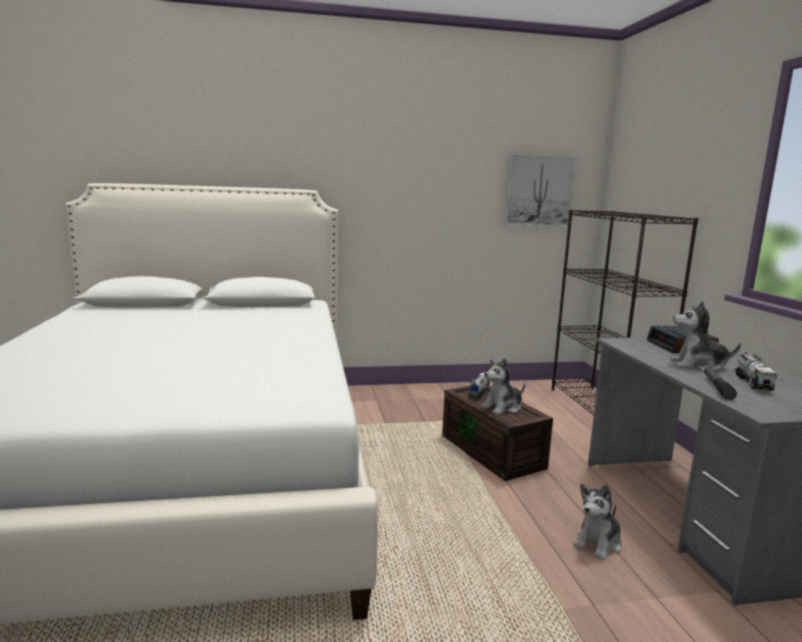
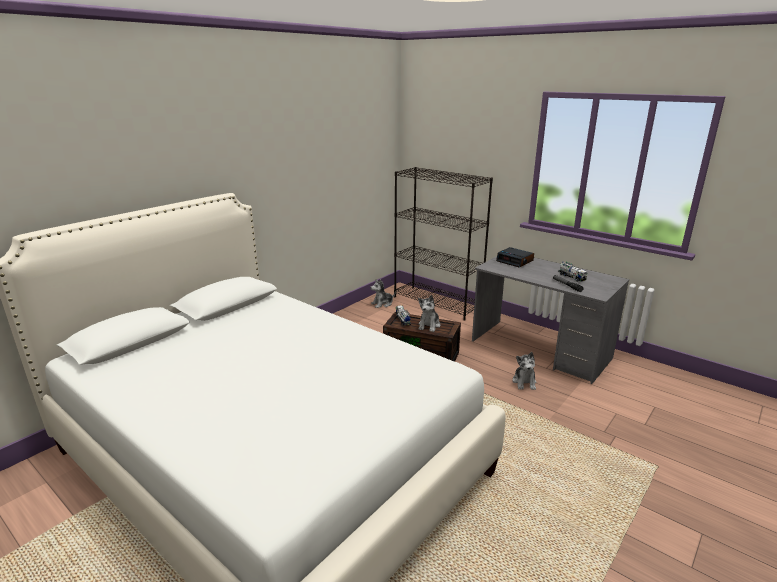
camera: 40 degrees left, 10 degrees up
(539, 191) = (367, 158): picture -> none
(698, 365) = (540, 273): plush toy -> plush toy (382, 304)

